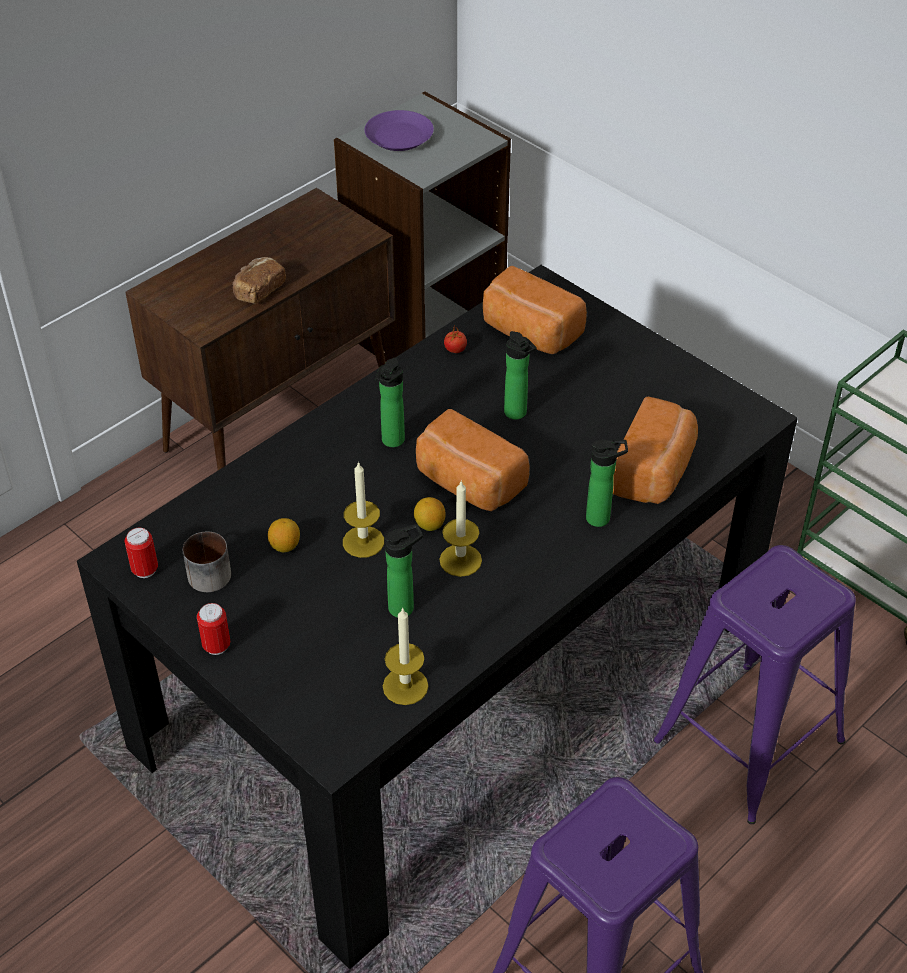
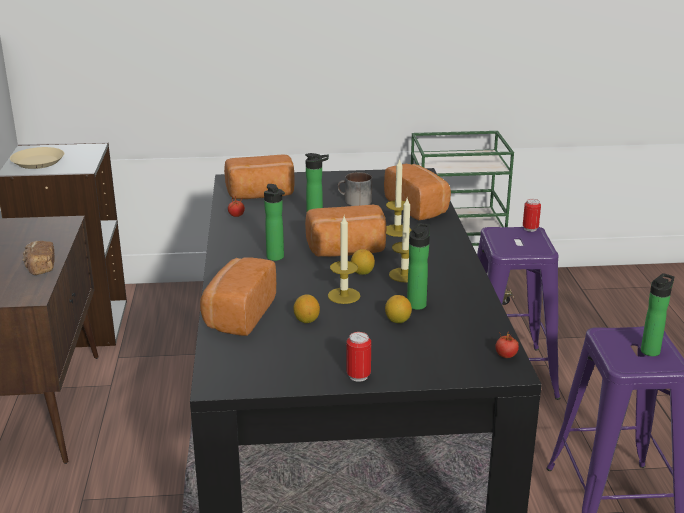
camera: 50 degrees left, 20 degrees down
(145, 570) = (245, 376): can -> can (530, 229)
(206, 572) = (285, 355): mug -> mug (354, 201)
(247, 492) = (238, 315): none -> bread
(352, 613) = (398, 321): none -> lemon
(362, 737) = (506, 356): none -> tomato
(399, 137) = (38, 162): purple plate -> beige plate
(405, 686) = (482, 327): candle -> candle (397, 230)
(602, 518) = (431, 230): bottle -> bottle (651, 350)

